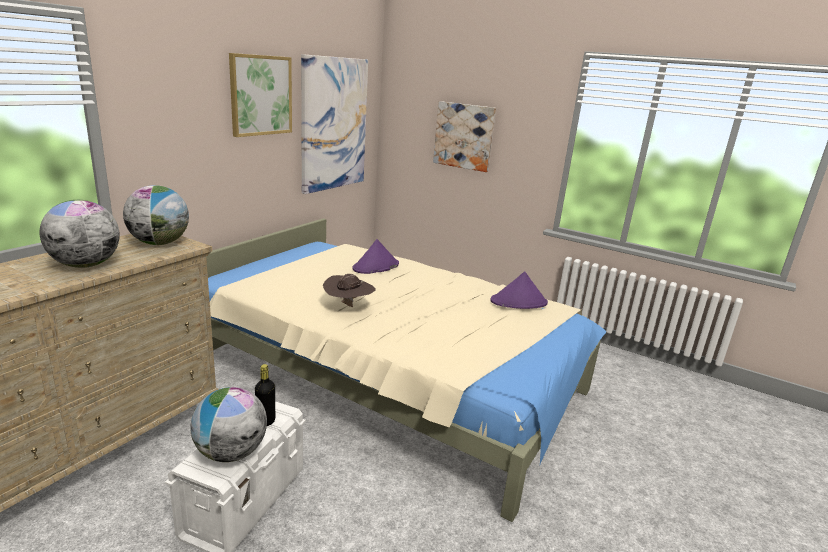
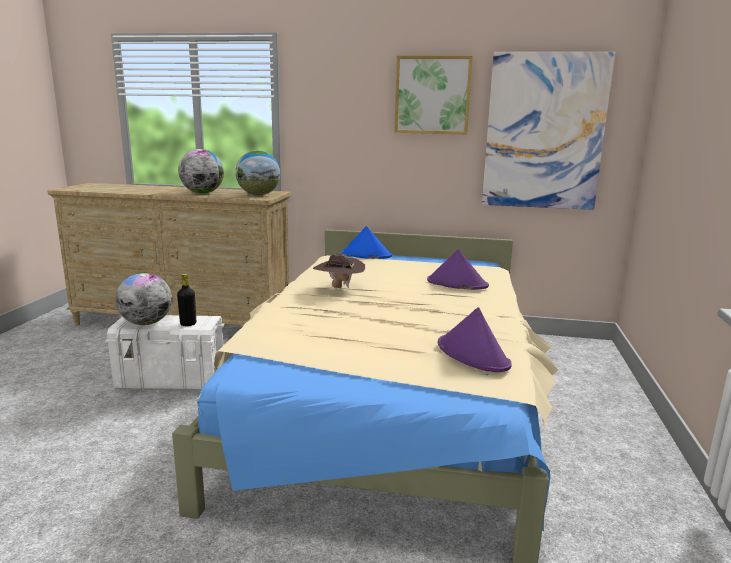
camera: 70 degrees right, 5 degrees down
(246, 272) = (366, 255): none -> blue hat
(464, 136) = (690, 144): picture -> none

